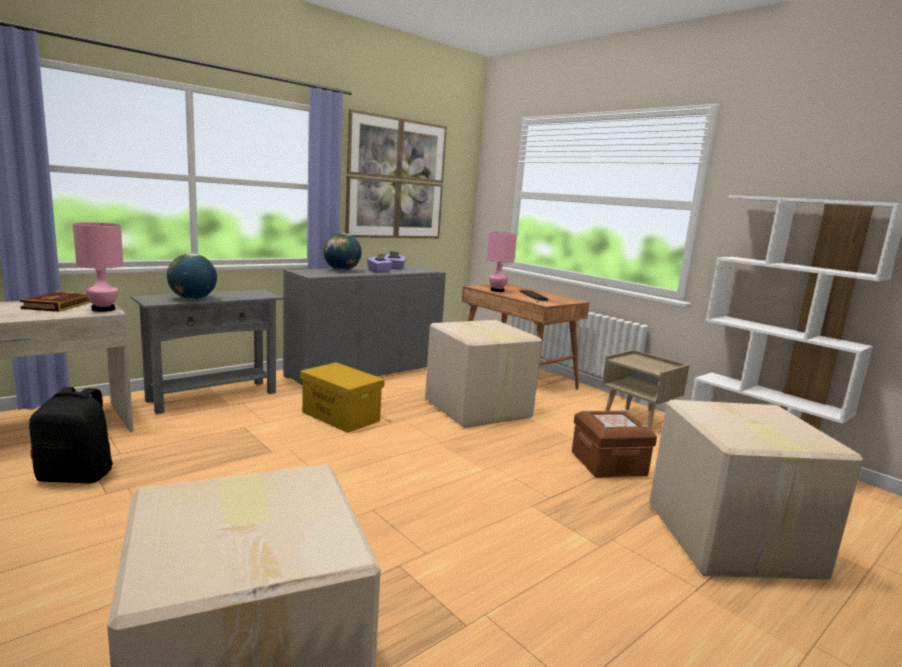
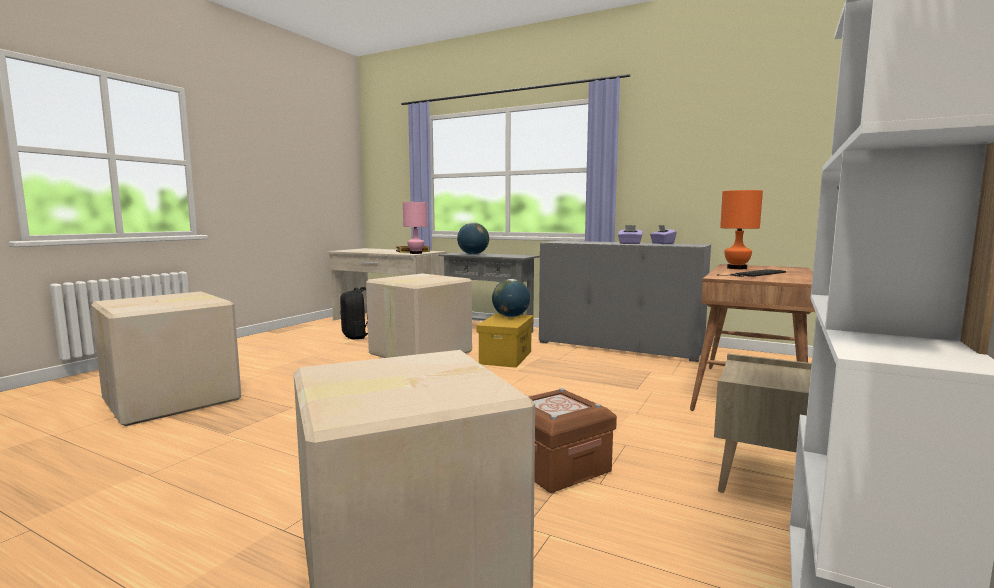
camera: 70 degrees right, 5 degrees down
(342, 270) = (599, 242): globe -> globe (511, 316)
(396, 179) = (698, 149): picture -> none
(477, 409) = (609, 391): cardboard box -> cardboard box (419, 353)
(497, 291) = (736, 268): pink table lamp -> orange table lamp

